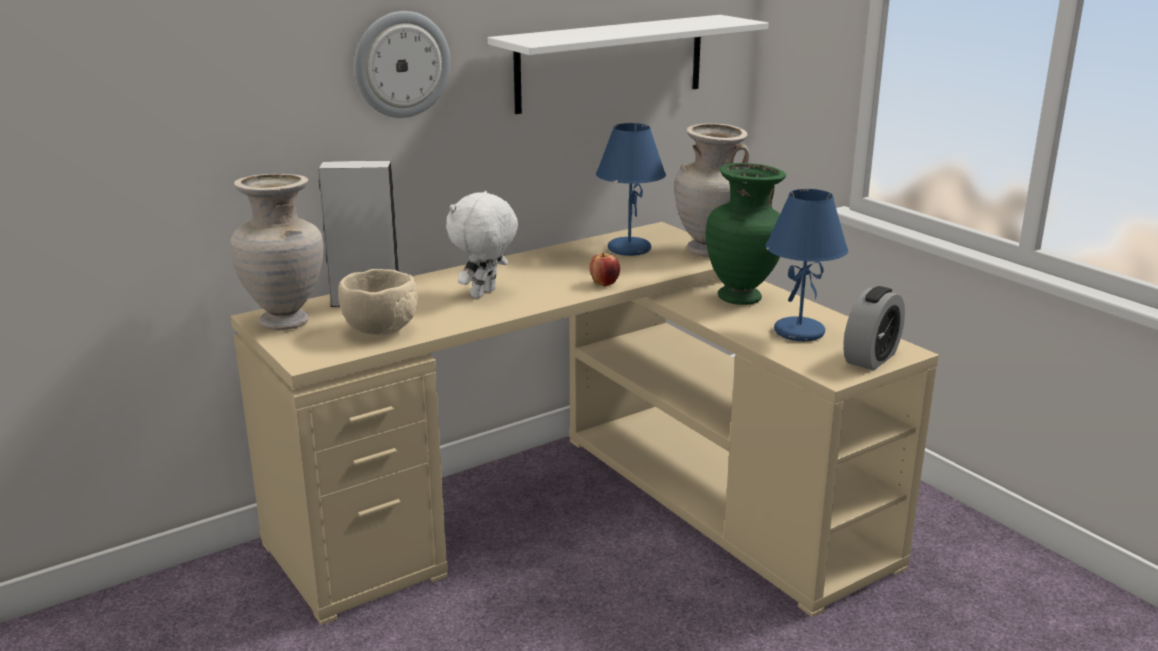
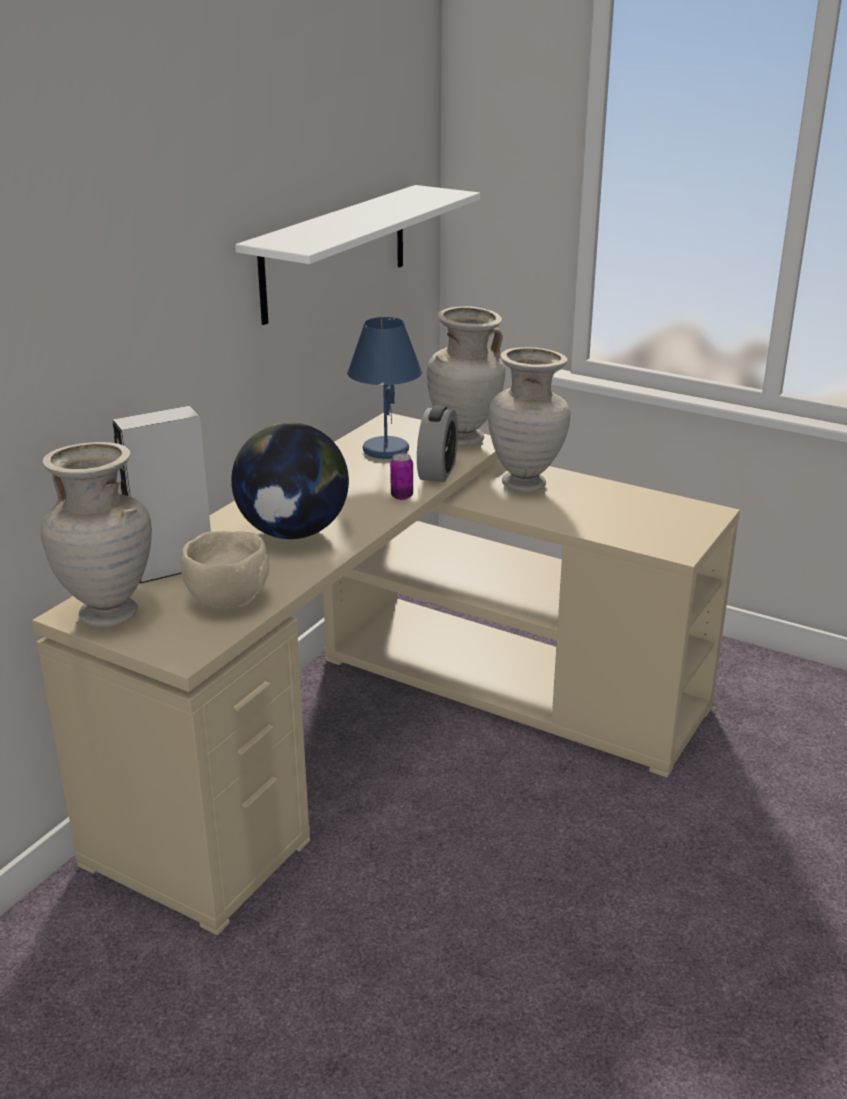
camera: 25 degrees left, 5 degrees up
(401, 64) = (163, 290): wall clock -> none
(484, 294) = (293, 532): white plush toy -> globe
(604, 284) = (402, 496): apple -> can
(742, 298) = (526, 484): green vase -> beige vase
(799, 332) = (609, 511): blue table lamp -> none
(871, 358) = (692, 526): alarm clock -> alarm clock (437, 471)

